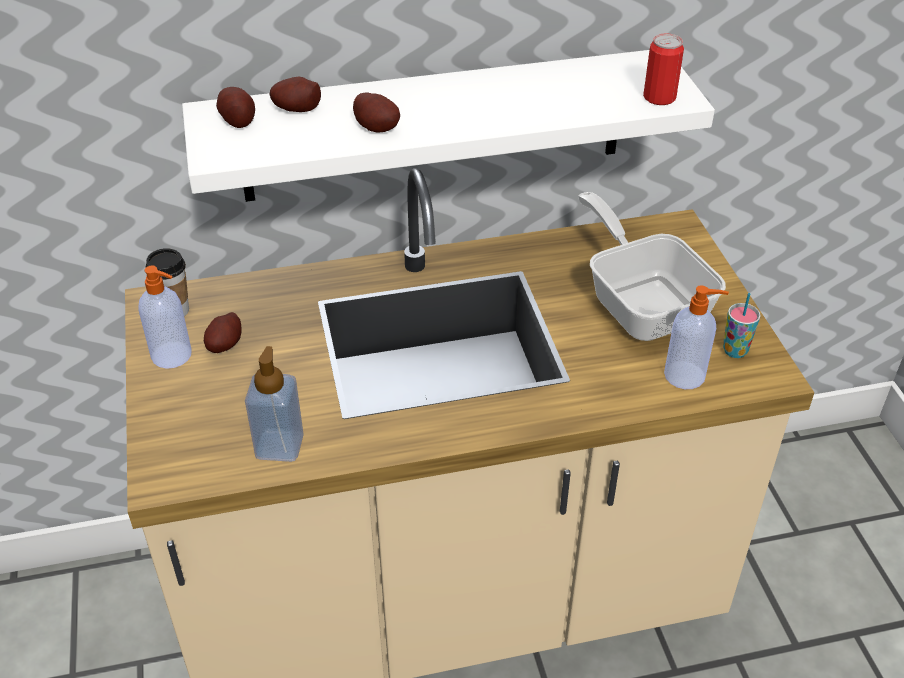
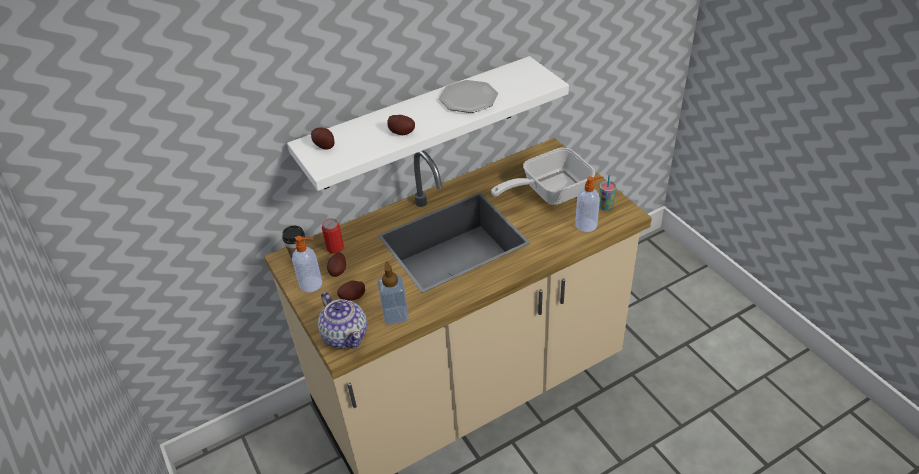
camera: 15 degrees left, 0 degrees up
(181, 457) = (345, 335): none -> teapot
(296, 109) = (353, 132): potato -> potato (352, 297)
(520, 96) = (468, 99): none -> plate
(642, 301) = (549, 192): frying pan -> frying pan turned 75 degrees counterclockwise
(659, 97) = (539, 84): can -> can (335, 248)

